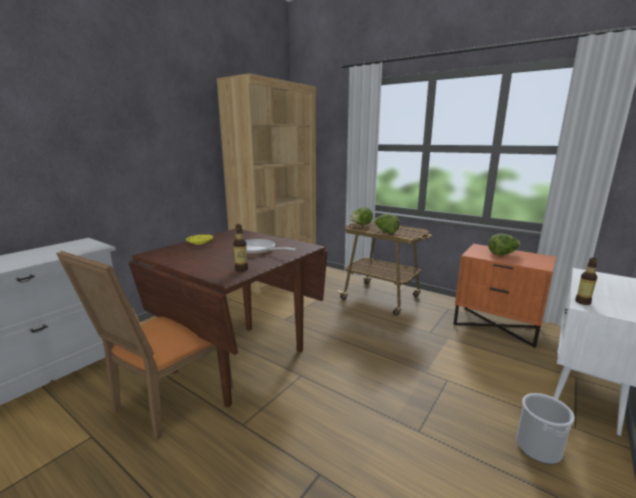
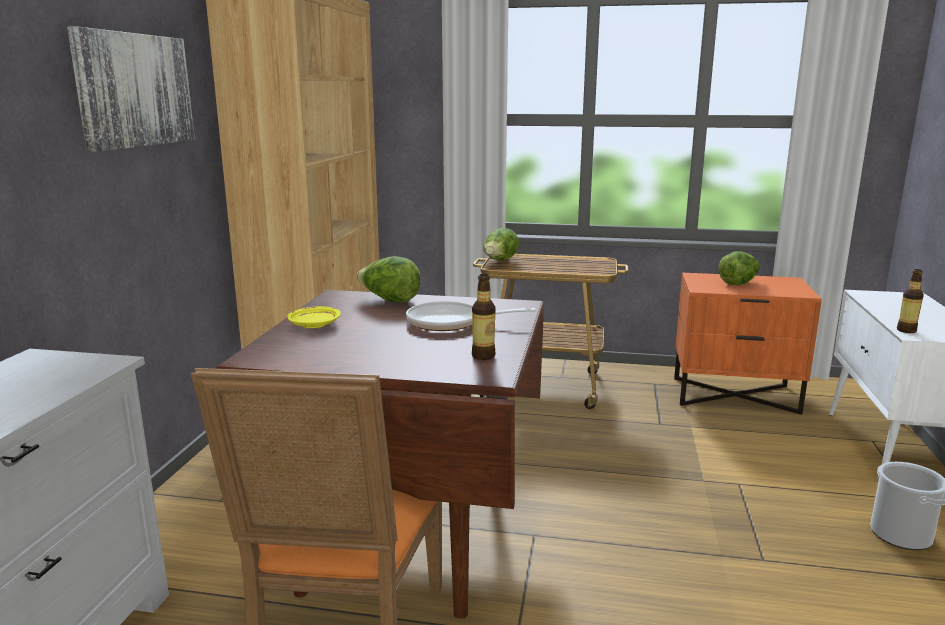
camera: 25 degrees left, 0 degrees up
(166, 129) = (134, 90): none -> picture
(385, 232) = (557, 268): lettuce -> lettuce (390, 301)

